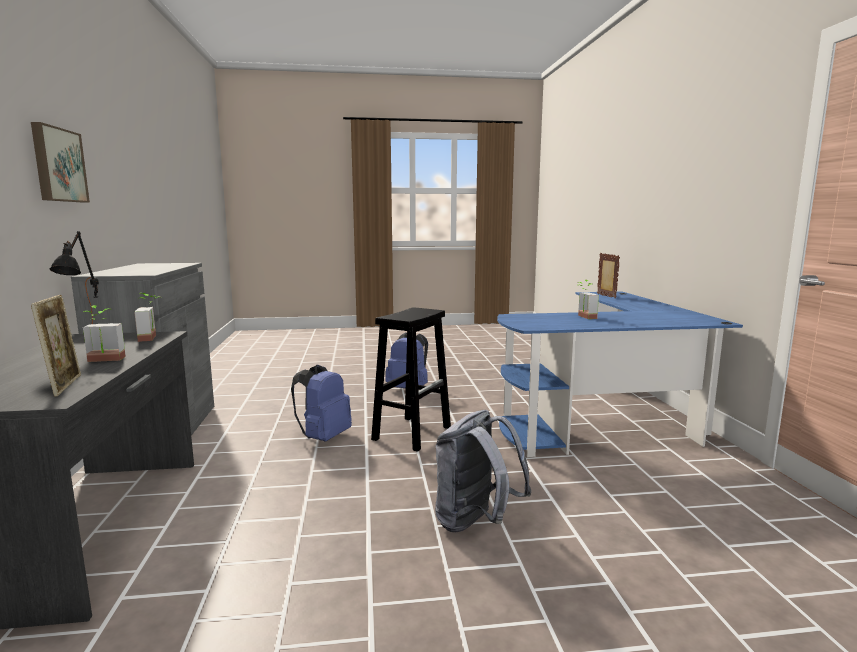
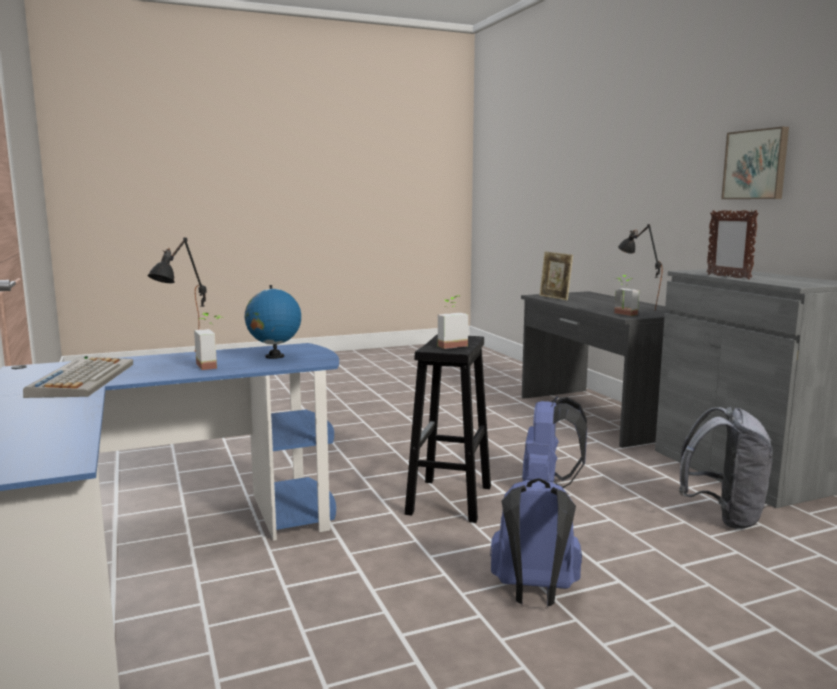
camera: 165 degrees right, 0 degrees up
(104, 360) = (585, 304): potted plant -> potted plant (449, 345)
(475, 523) = (350, 439): grey backpack -> grey backpack (723, 516)
(545, 320) = (274, 357): none -> globe
(606, 296) = (47, 444): picture frame -> picture frame (728, 277)
(613, 323) = (186, 357): none -> black table lamp
(654, 314) = (82, 379): none -> keyboard

